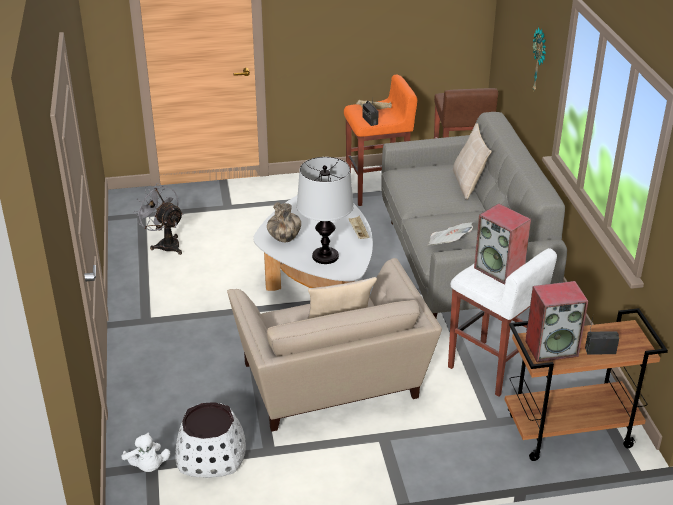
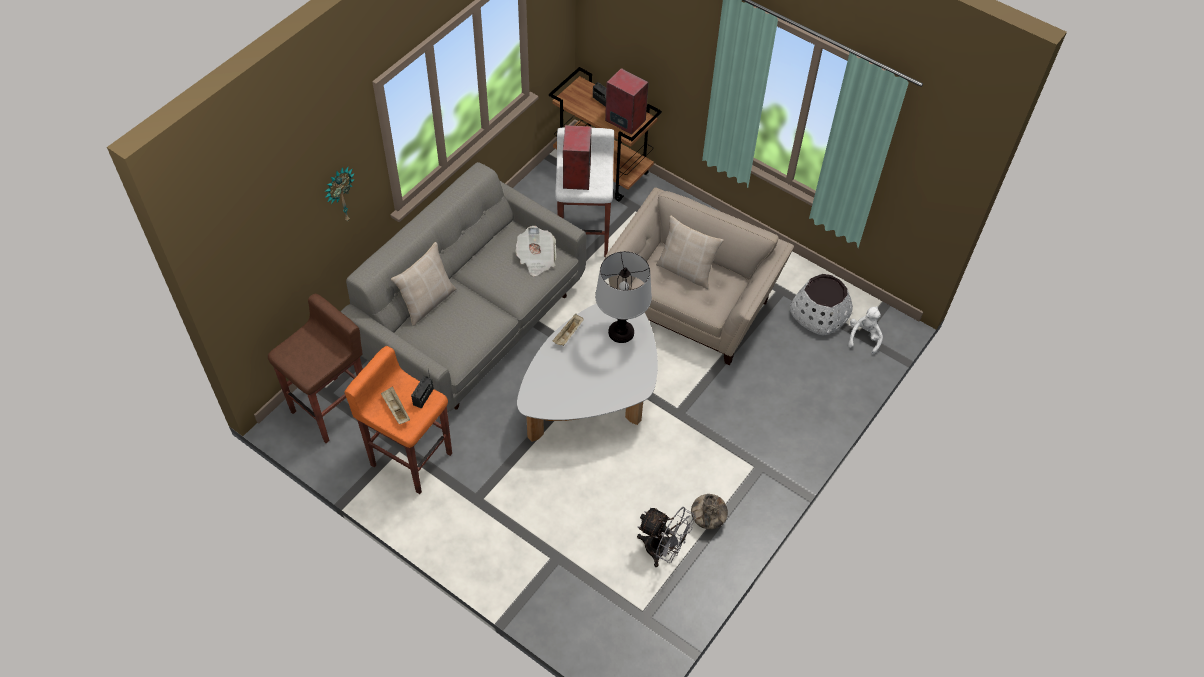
camera: 135 degrees left, 20 degrees up
(165, 244) = (662, 550): grey fan -> grey fan turned 60 degrees counterclockwise
(284, 238) = (627, 375): vase -> vase (707, 519)

